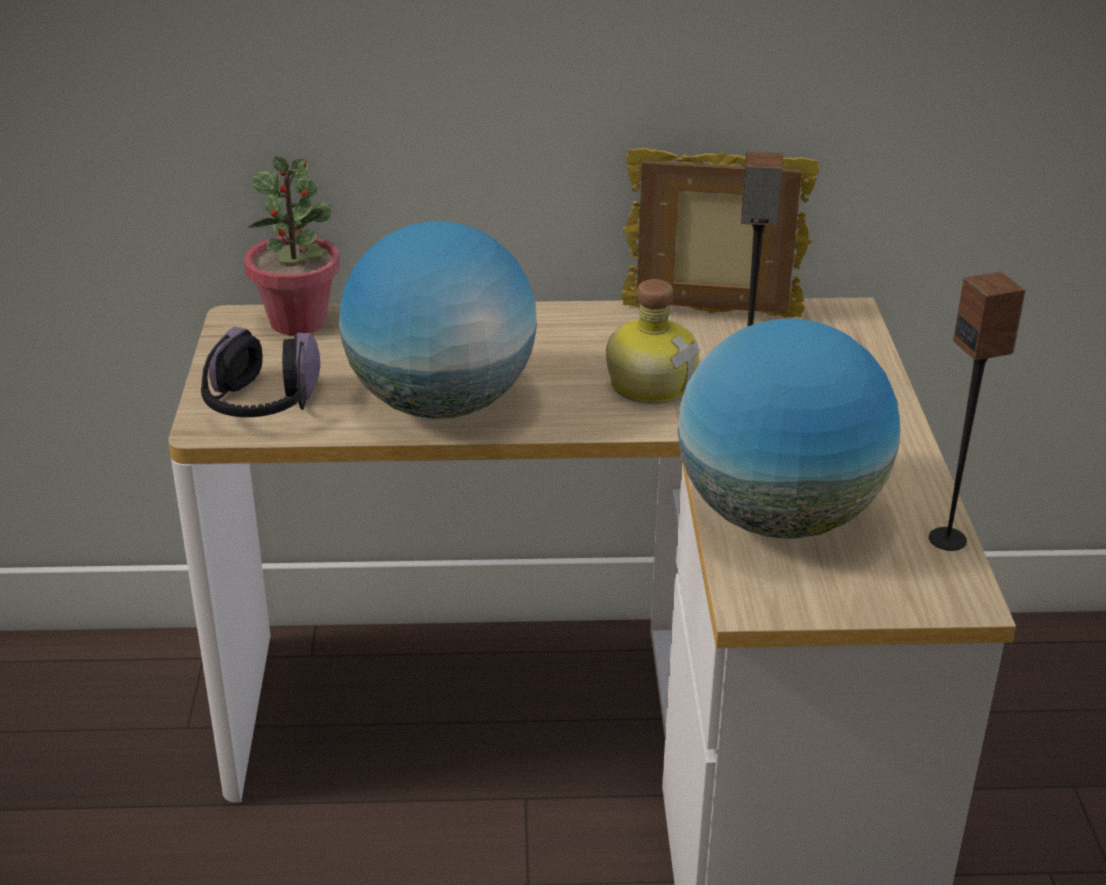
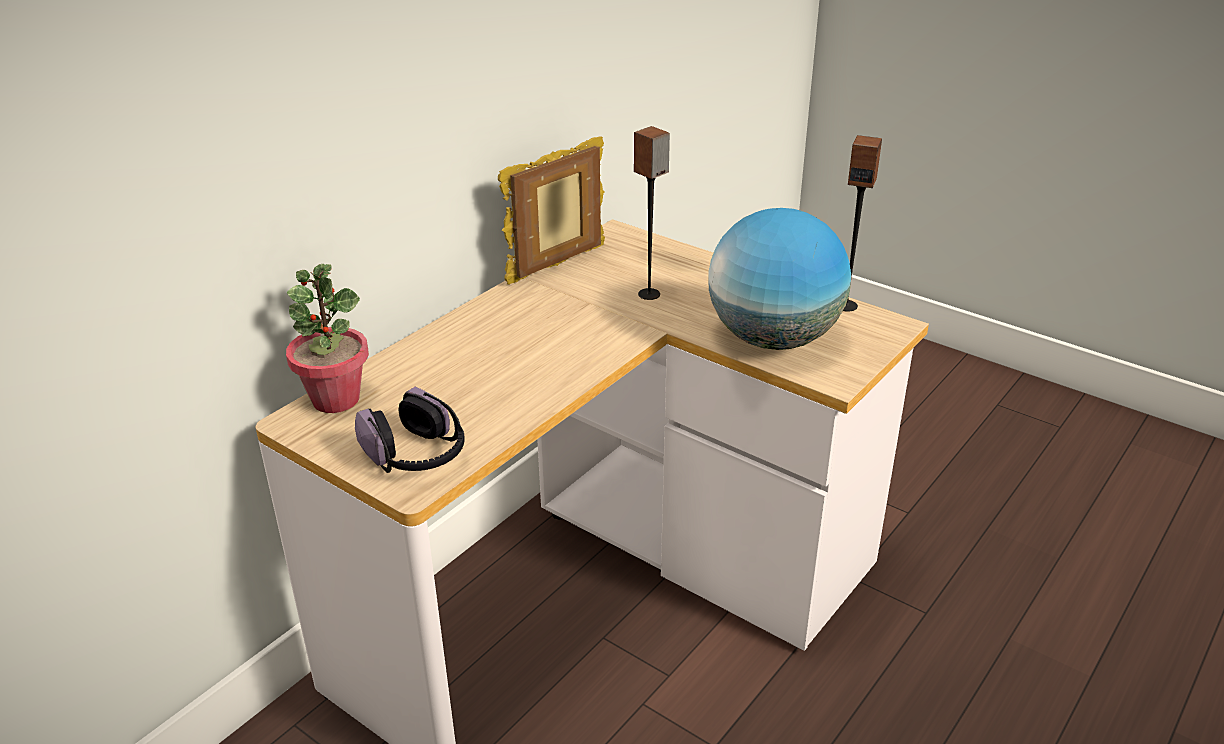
camera: 50 degrees left, 0 degrees up
(442, 403) = (519, 389): globe -> none
(650, 383) = (599, 315): bottle -> none

